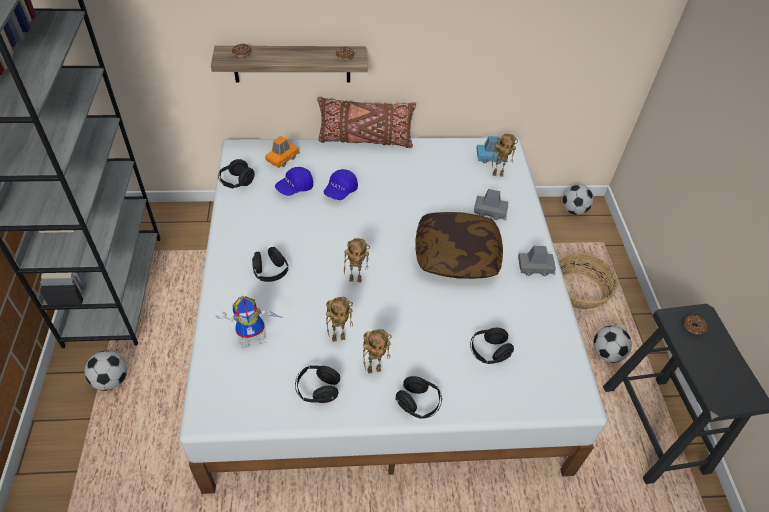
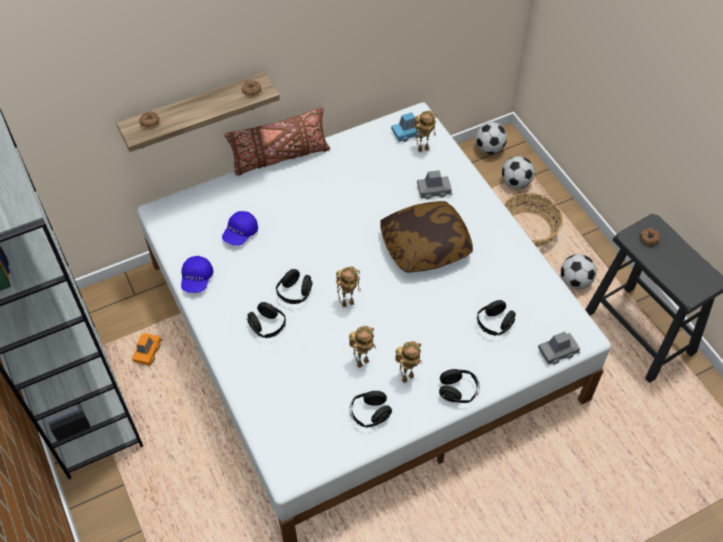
camera: 20 degrees left, 5 degrees up
(111, 380) = (139, 488): football -> football (516, 183)
(237, 182) = (180, 249): black headphones -> black headphones (294, 293)
(254, 336) = (288, 390): toy robot -> none
(282, 158) = (210, 206): orange toy car -> orange toy car (148, 352)
(340, 191) = (286, 221): blue cap -> blue cap (197, 279)
(535, 267) = (497, 231): grey toy car -> grey toy car (558, 352)

